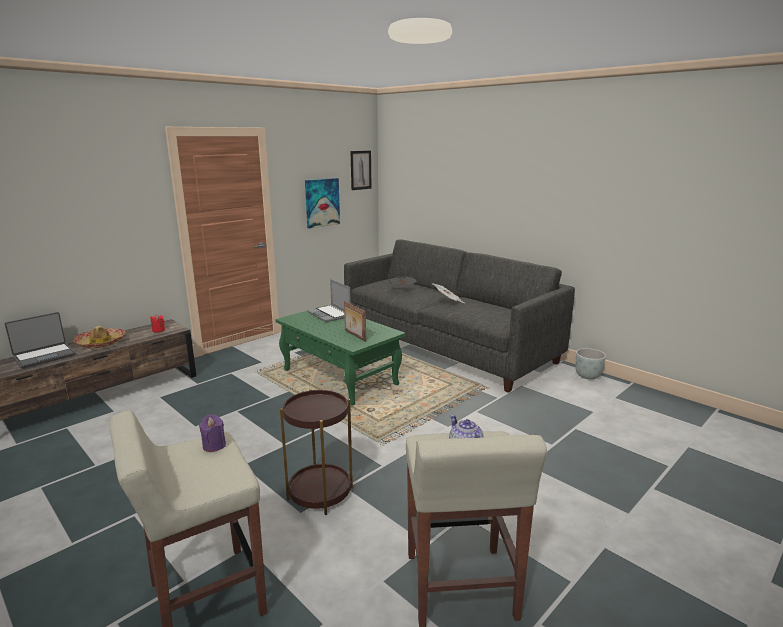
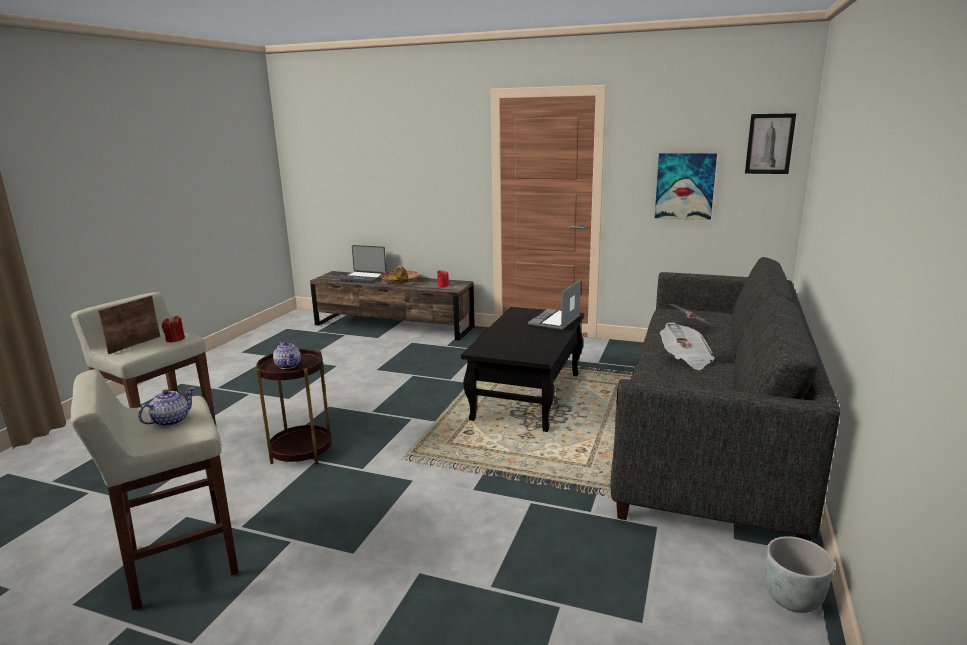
camera: 65 degrees right, 0 degrees up
(214, 445) = (175, 339): purple candle -> red candle
(317, 410) = (288, 365): none -> teapot
(340, 377) = (527, 397): green coffee table -> black coffee table
(354, 335) = (506, 345): picture frame -> picture frame (134, 344)

